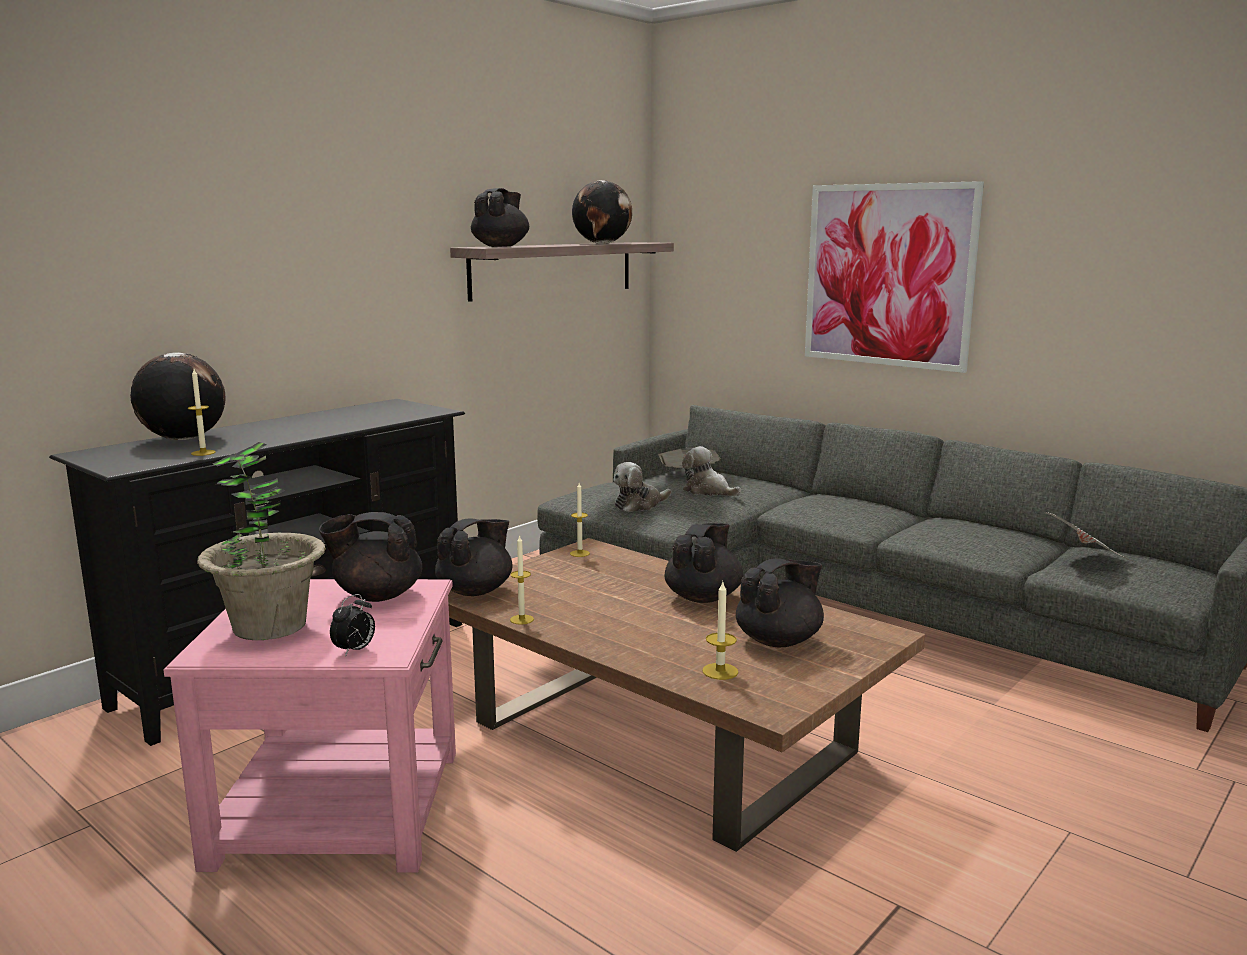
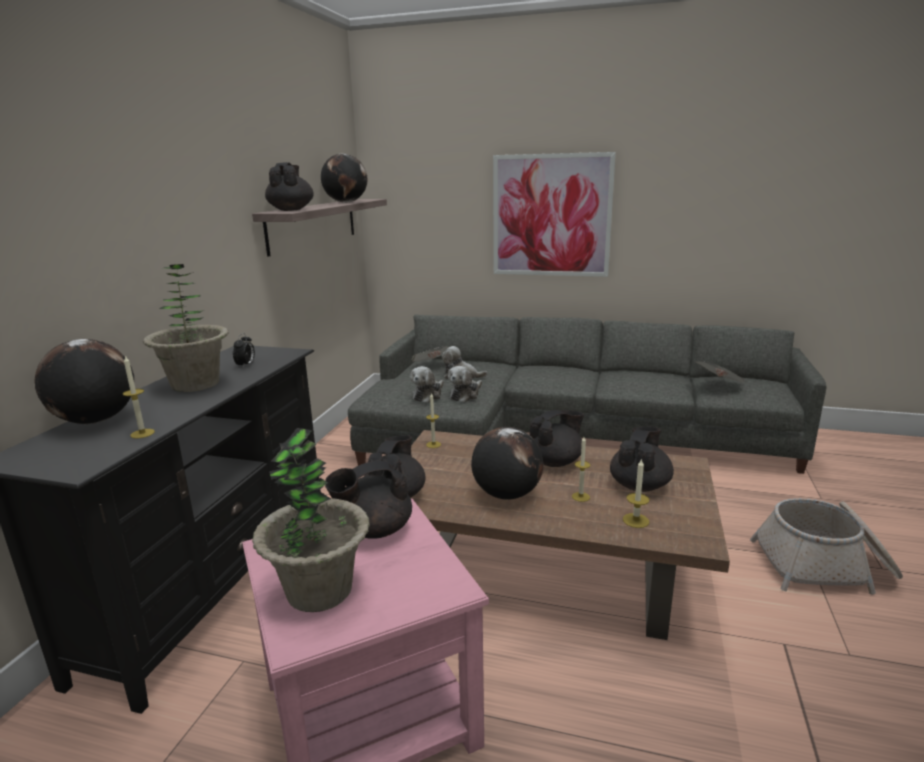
camera: 25 degrees left, 5 degrees up
(305, 424) = (195, 384): none -> potted plant
(355, 650) = (425, 593): alarm clock -> alarm clock (246, 365)
(521, 619) = (458, 513): candle -> candle (580, 497)
(598, 615) = (506, 494): none -> globe
(688, 512) = (465, 395): none -> plush toy
(703, 597) = (555, 462): black teapot -> black teapot turned 60 degrees clockwise
(1083, 847) = (824, 566): none -> basket

